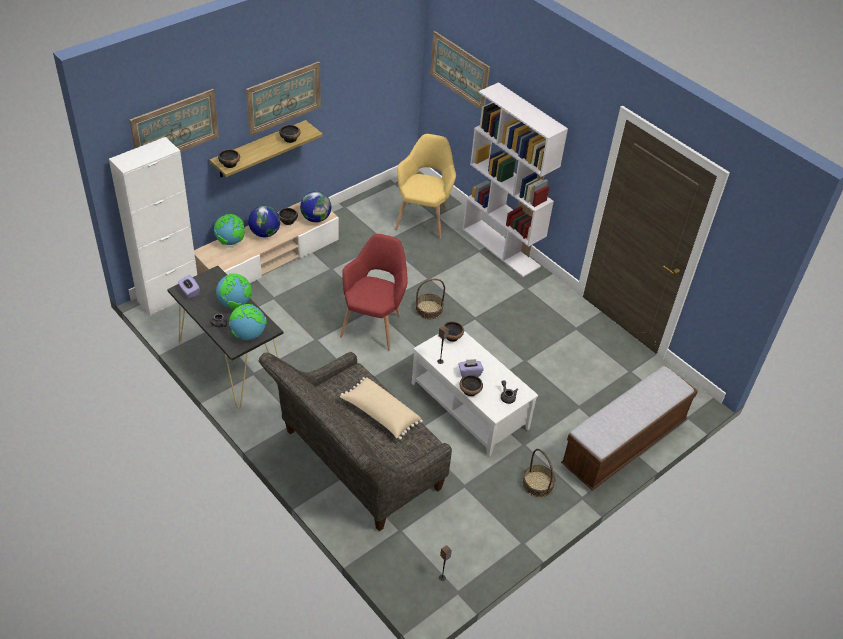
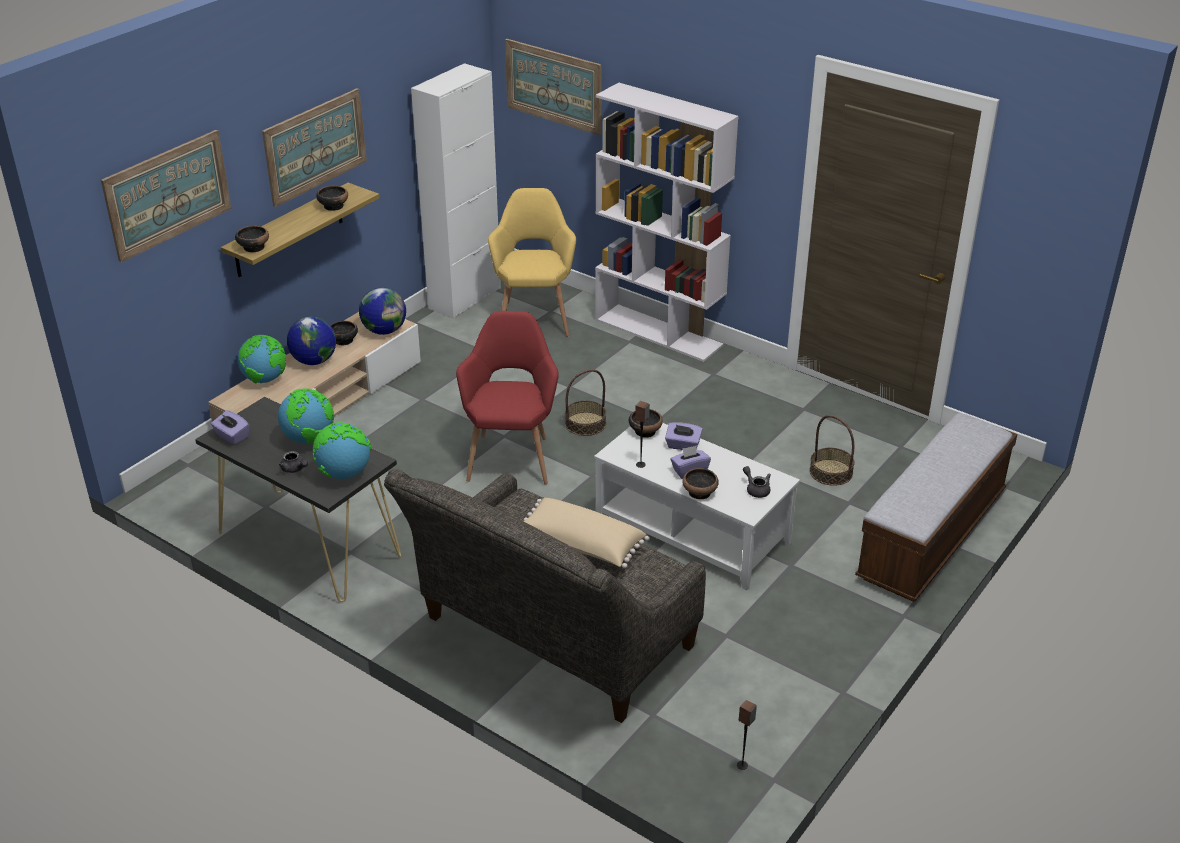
camera: 10 degrees left, 10 degrees down
(168, 296) = (183, 477): white cabinet -> white cabinet (465, 298)
(472, 352) = (683, 445): none -> purple tissue box
(537, 484) = (832, 611): basket -> basket (830, 472)

